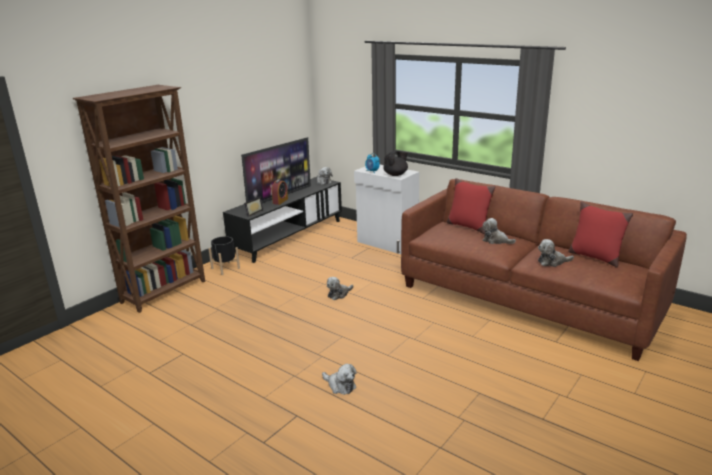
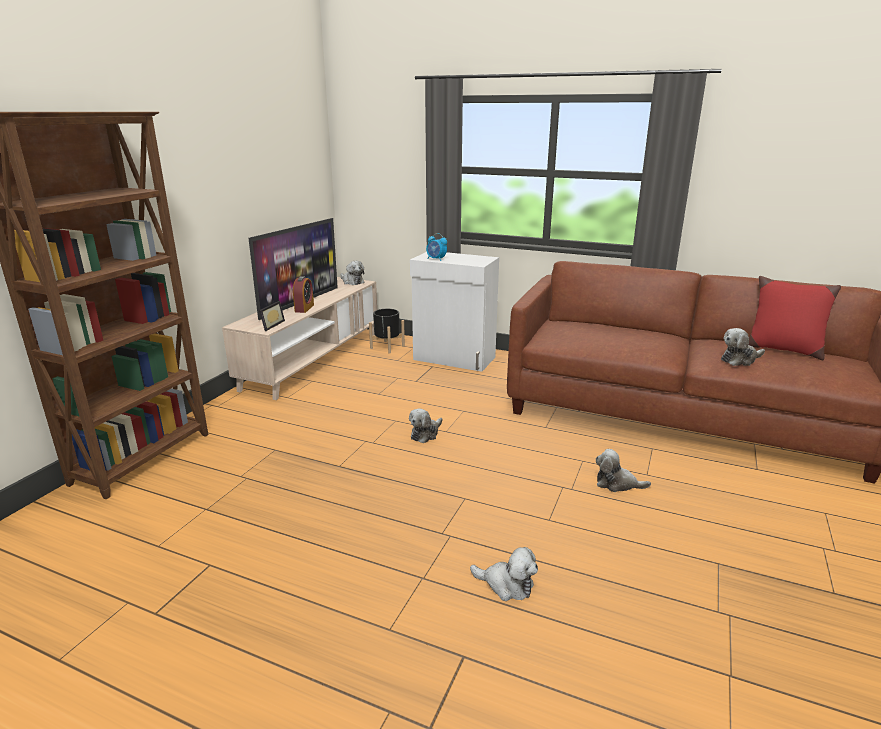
camera: 15 degrees left, 0 degrees up
(225, 268) = (234, 412): black planter -> black planter (387, 347)
(288, 237) = (313, 360): black tv stand -> beige tv stand
(396, 174) = (472, 261): black teapot -> none
(468, 226) = (590, 323): red pillow -> none
(496, 240) = (644, 338): plush toy -> plush toy (617, 483)

